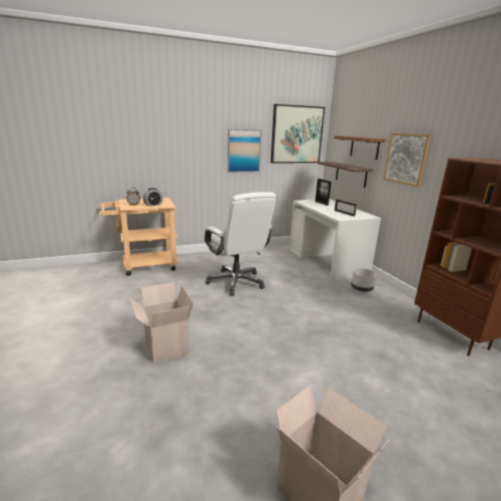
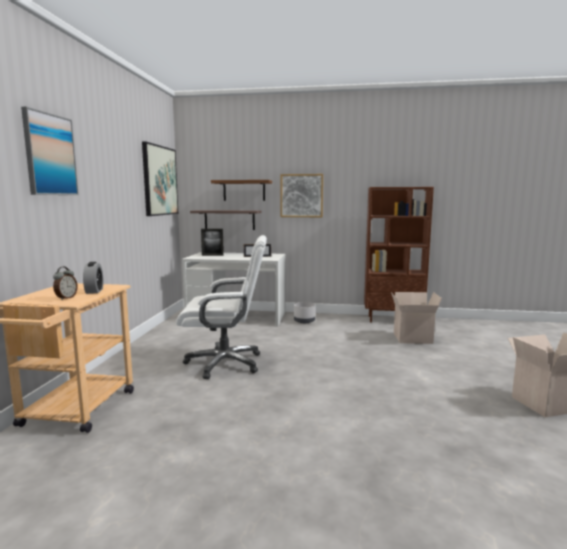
camera: 60 degrees left, 10 degrees down
(165, 346) = (335, 432): cardboard box -> cardboard box (412, 339)
(243, 151) = (125, 201): picture -> picture (50, 155)

